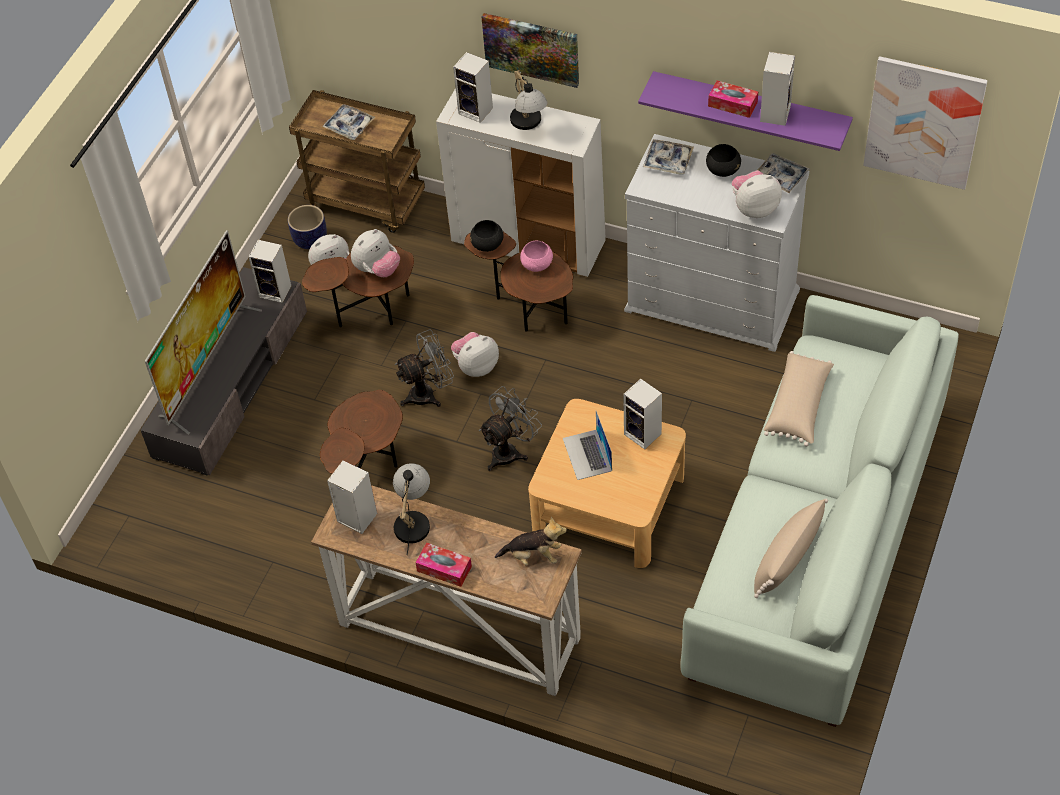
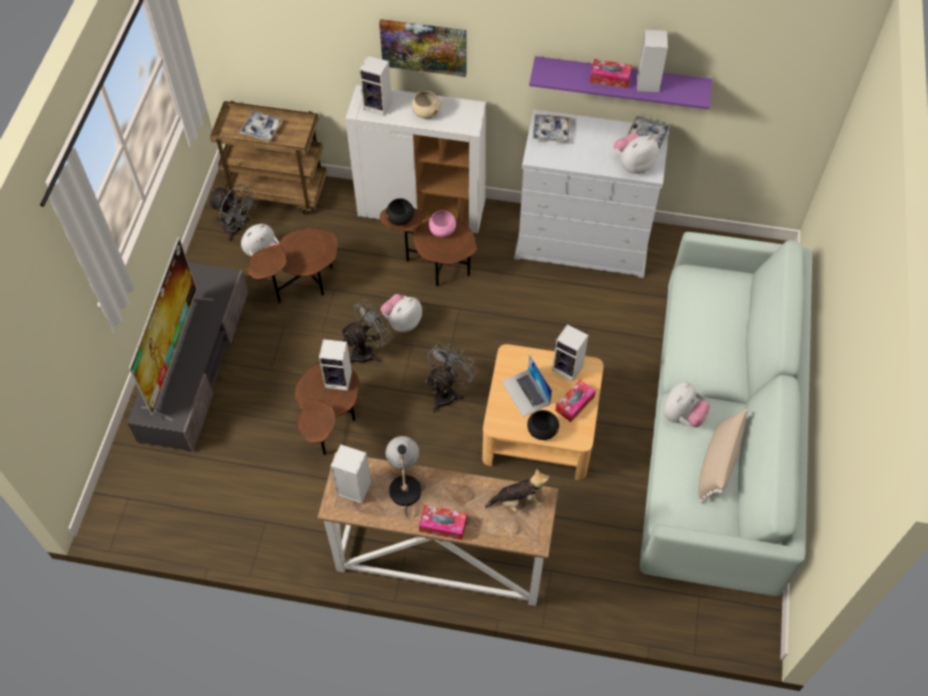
camera: 15 degrees left, 5 degrees up
(276, 291) = (222, 280): speaker -> speaker (339, 379)
(310, 239) = (237, 229): planter -> grey fan
(377, 269) = (307, 251): plush toy -> plush toy (681, 416)
(528, 125) = (426, 113): table lamp -> beige bowl
(641, 474) = (574, 403): none -> tissue box
(722, 170) = (598, 134): black bowl -> black bowl (542, 430)
(799, 406) = (693, 327): beige pillow -> none
(923, 122) = (775, 77): picture -> none

